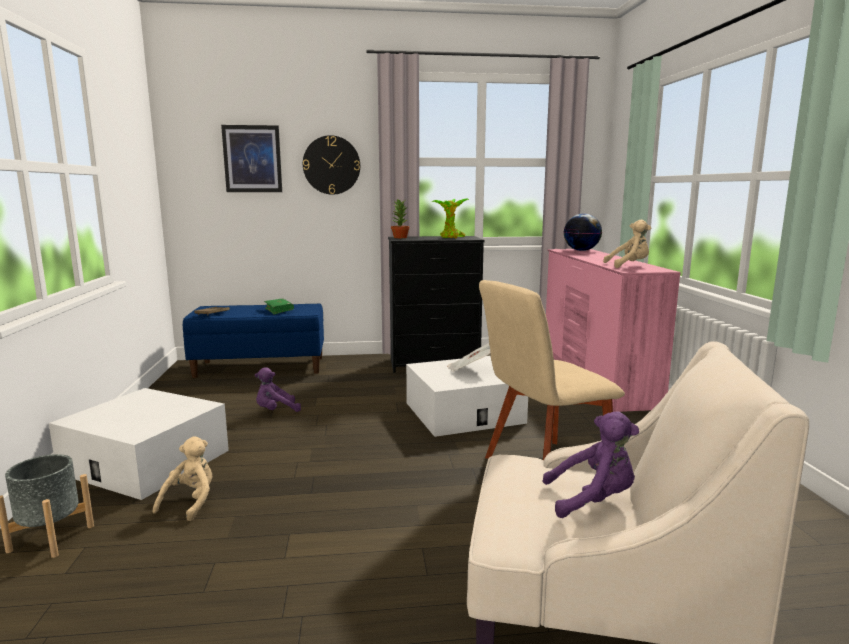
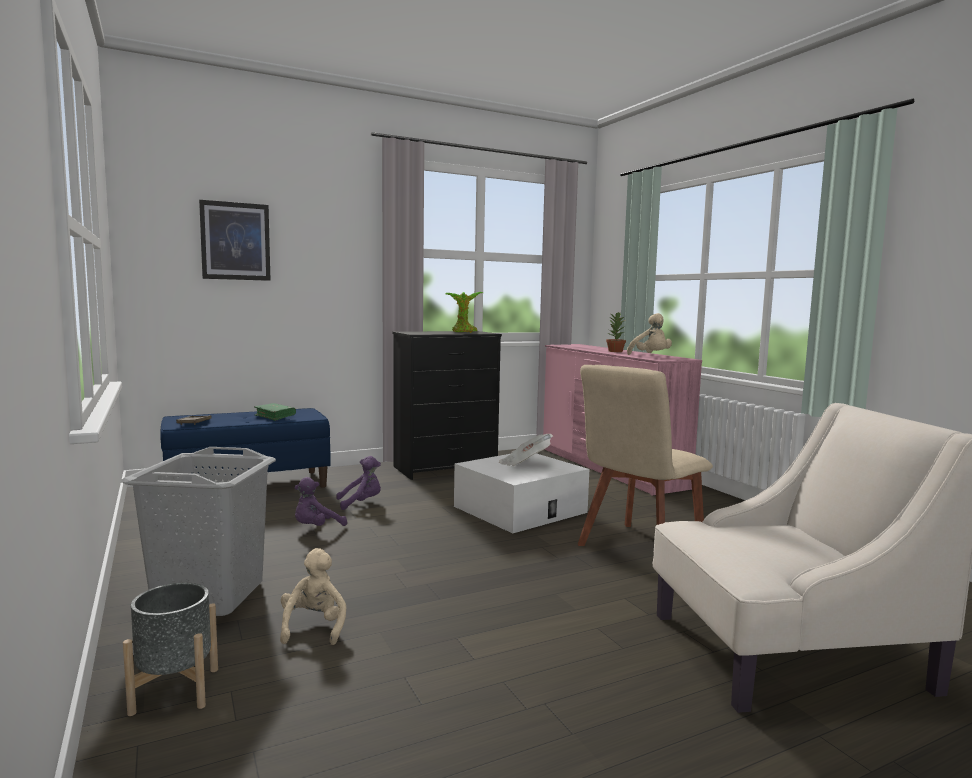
camera: 20 degrees left, 5 degrees down
(146, 461) = (210, 596): white storage box -> grey laundry basket
(331, 165) = (327, 252): wall clock -> none
(399, 237) = (410, 332): potted plant -> potted plant (615, 351)
(581, 250) = (579, 345): globe -> none
(593, 500) = (788, 542): purple plush toy -> purple plush toy (361, 503)
(629, 265) = (651, 356): beige plush toy -> beige plush toy turned 90 degrees clockwise

